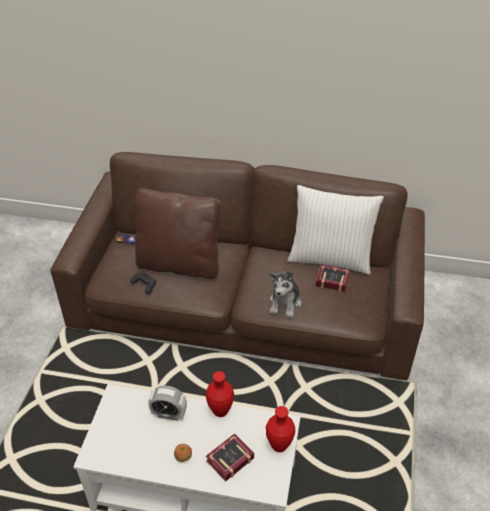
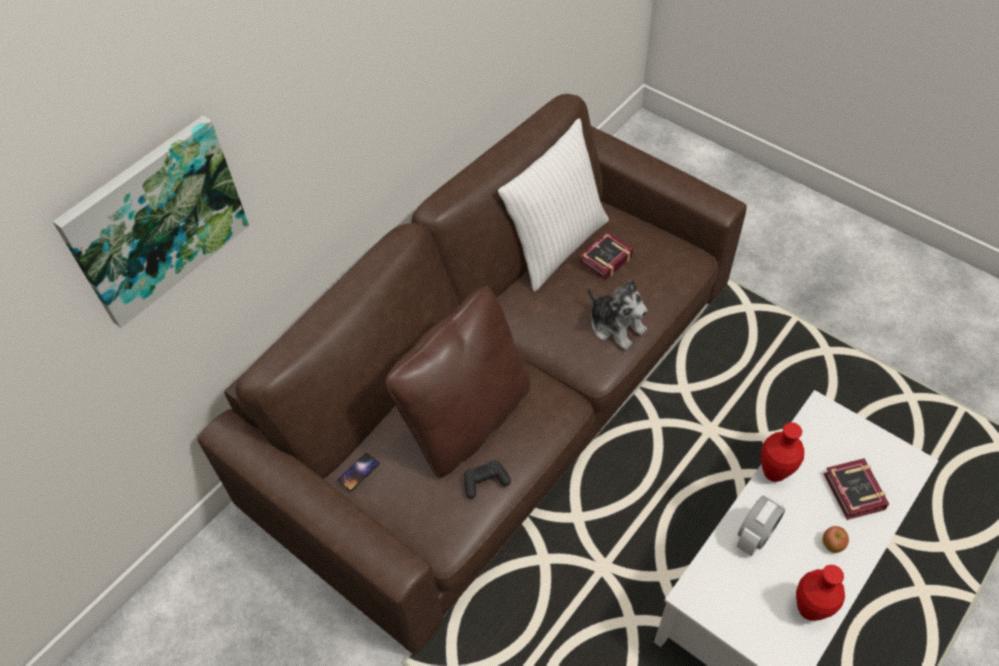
camera: 60 degrees left, 10 degrees up
(121, 49) = (156, 220): none -> picture
(279, 446) = (851, 430): red vase -> red vase (809, 609)

